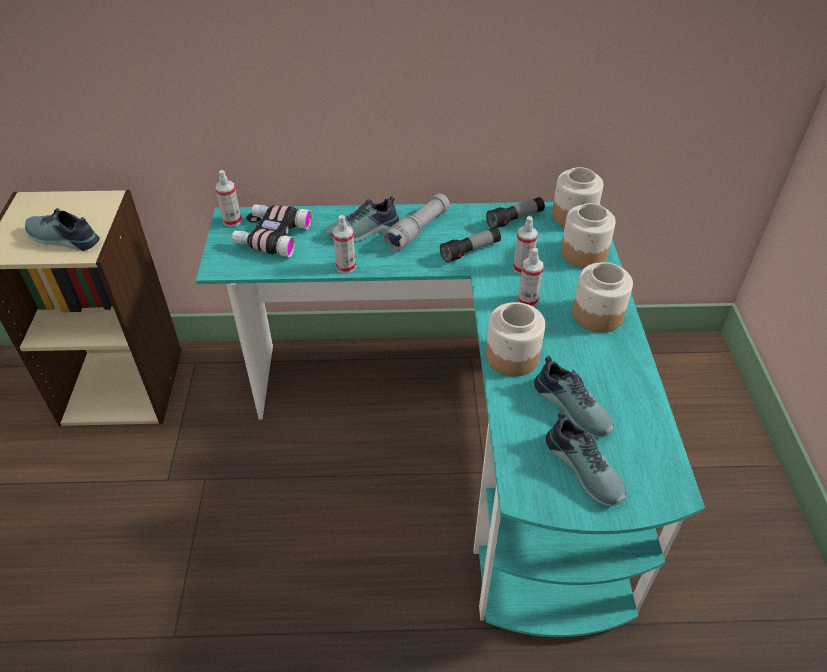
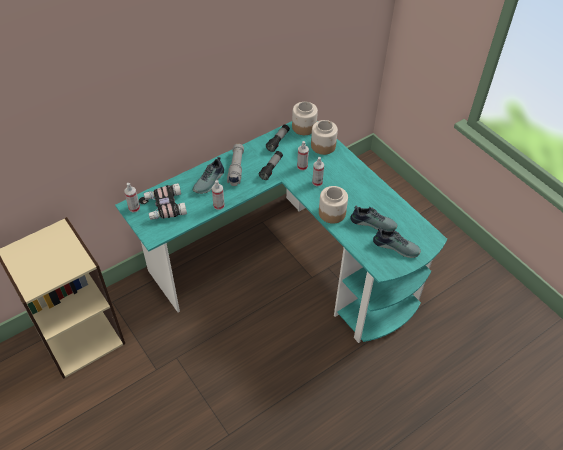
camera: 35 degrees left, 5 degrees up
(62, 239) = (61, 263): shoe -> none
(596, 315) = (351, 175): jar -> none

